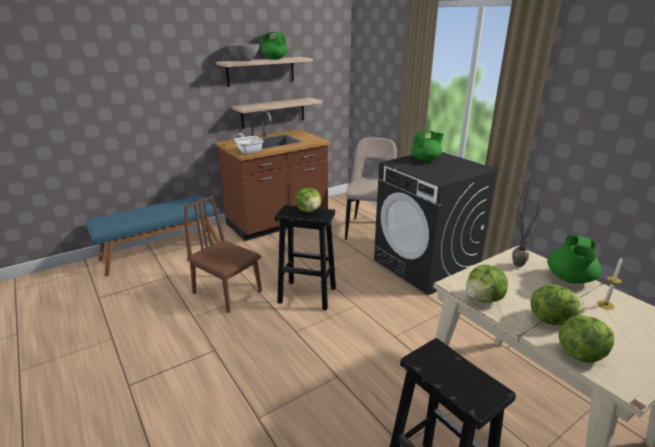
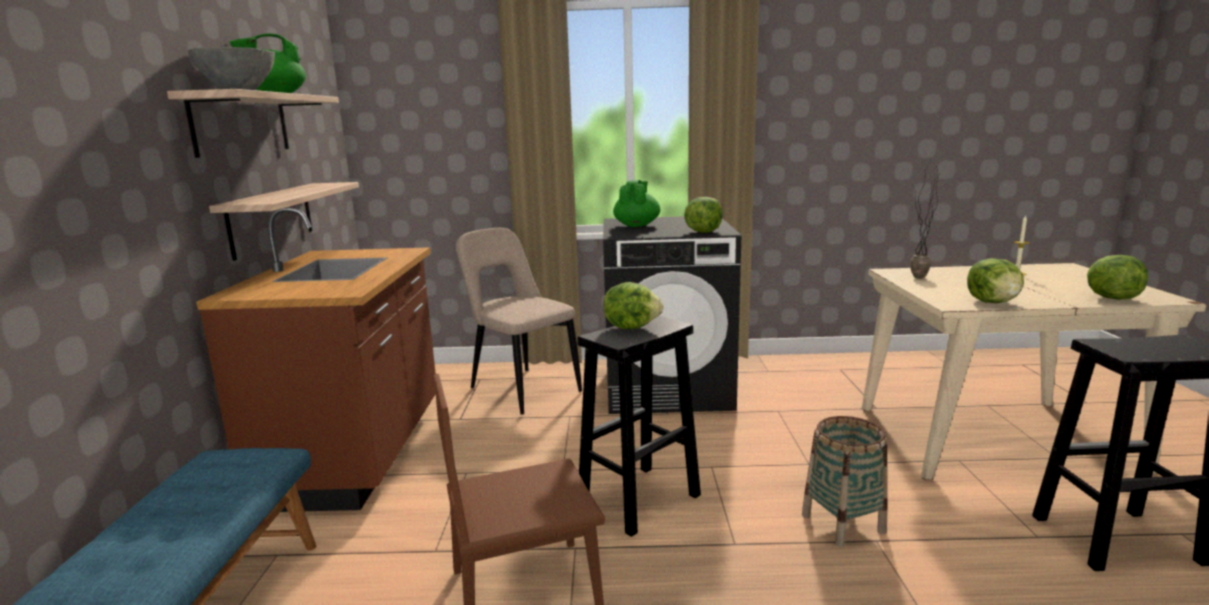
camera: 55 degrees left, 10 degrees down
(248, 151) = (340, 288): frying pan -> none
(343, 361) = (843, 523): none -> basket
(551, 319) = (1042, 292): lettuce -> lettuce (703, 232)
(570, 279) = (960, 271): green teapot -> none

